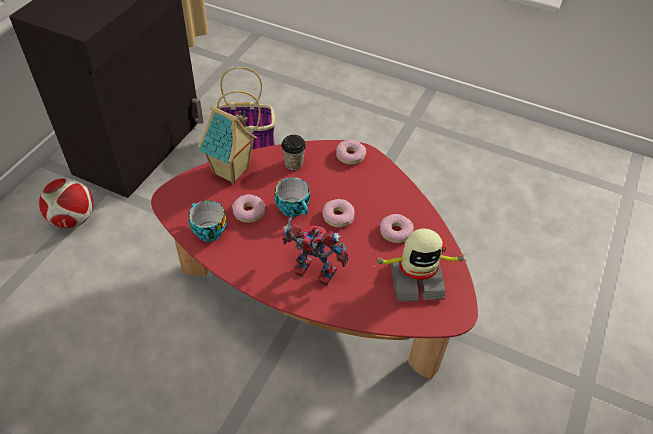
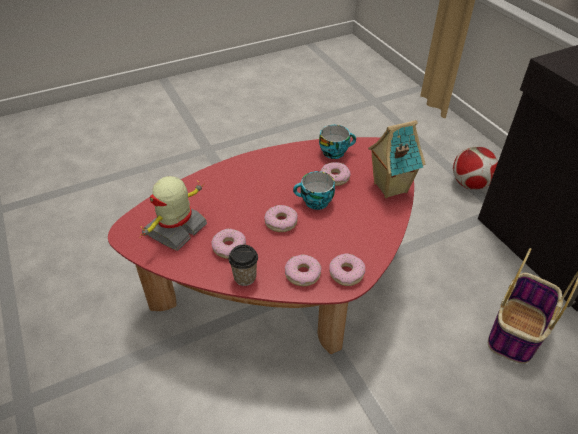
camera: 130 degrees right, 5 degrees down
(293, 163) = (369, 228): cup -> cup (245, 277)
(310, 272) = (246, 181): toy robot -> none
(375, 176) = (302, 274): none -> donut

